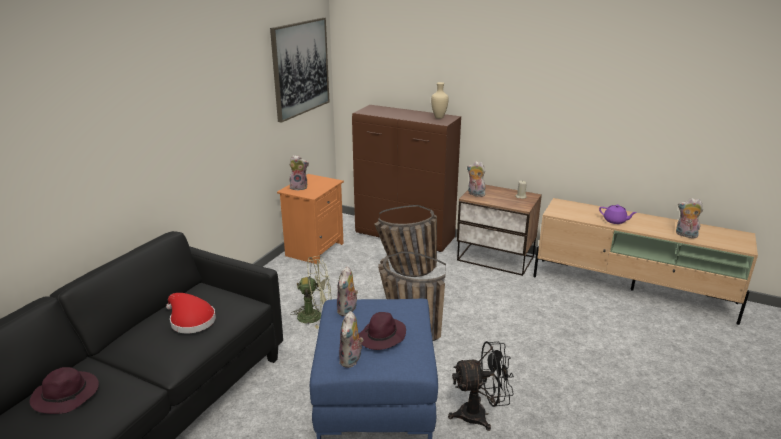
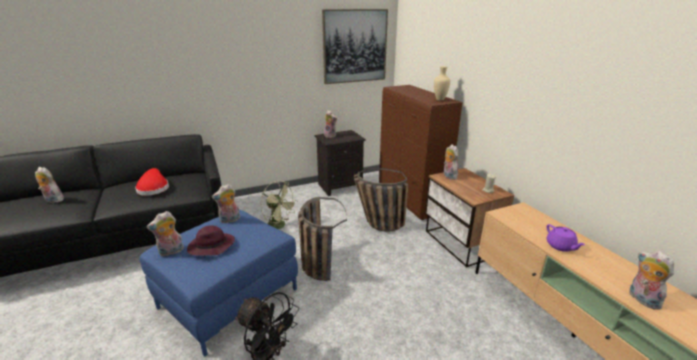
camera: 40 degrees right, 0 degrees up
(67, 395) = (53, 200): purple hat -> plush toy
(314, 249) = (340, 186): orange nightstand -> black nightstand

